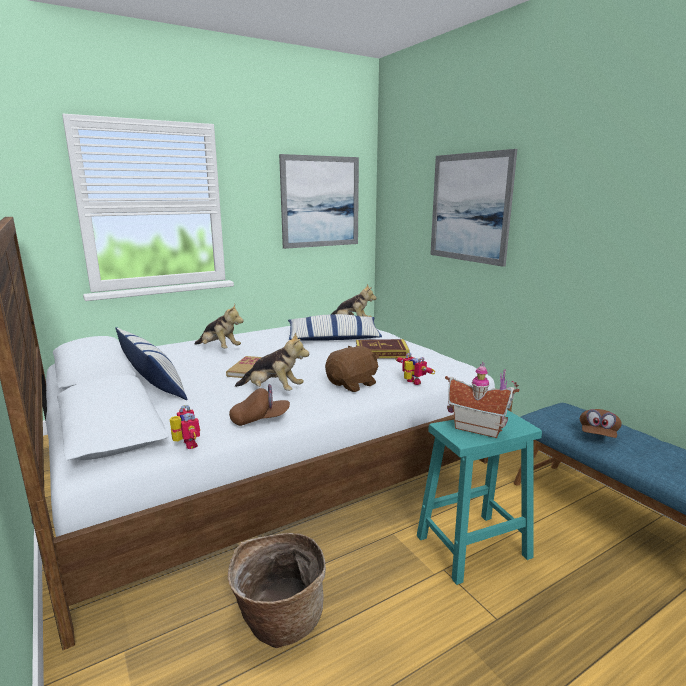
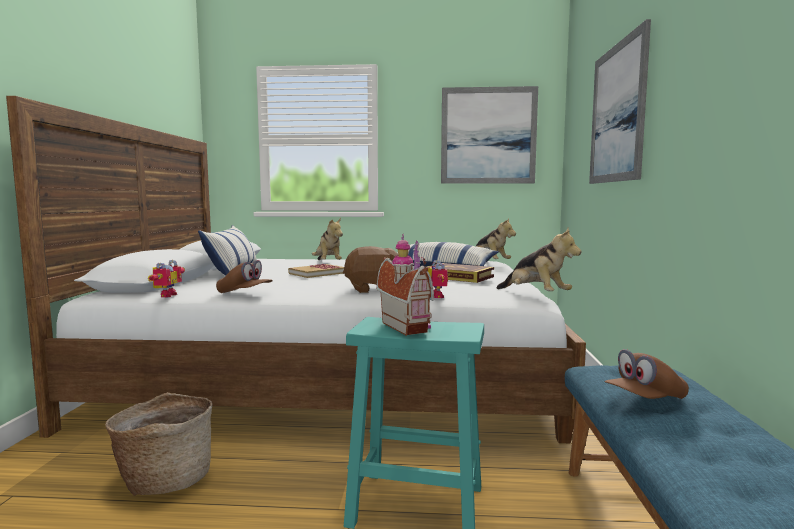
camera: 35 degrees right, 10 degrees down
(273, 390) = (300, 284): plush toy -> plush toy (535, 295)

